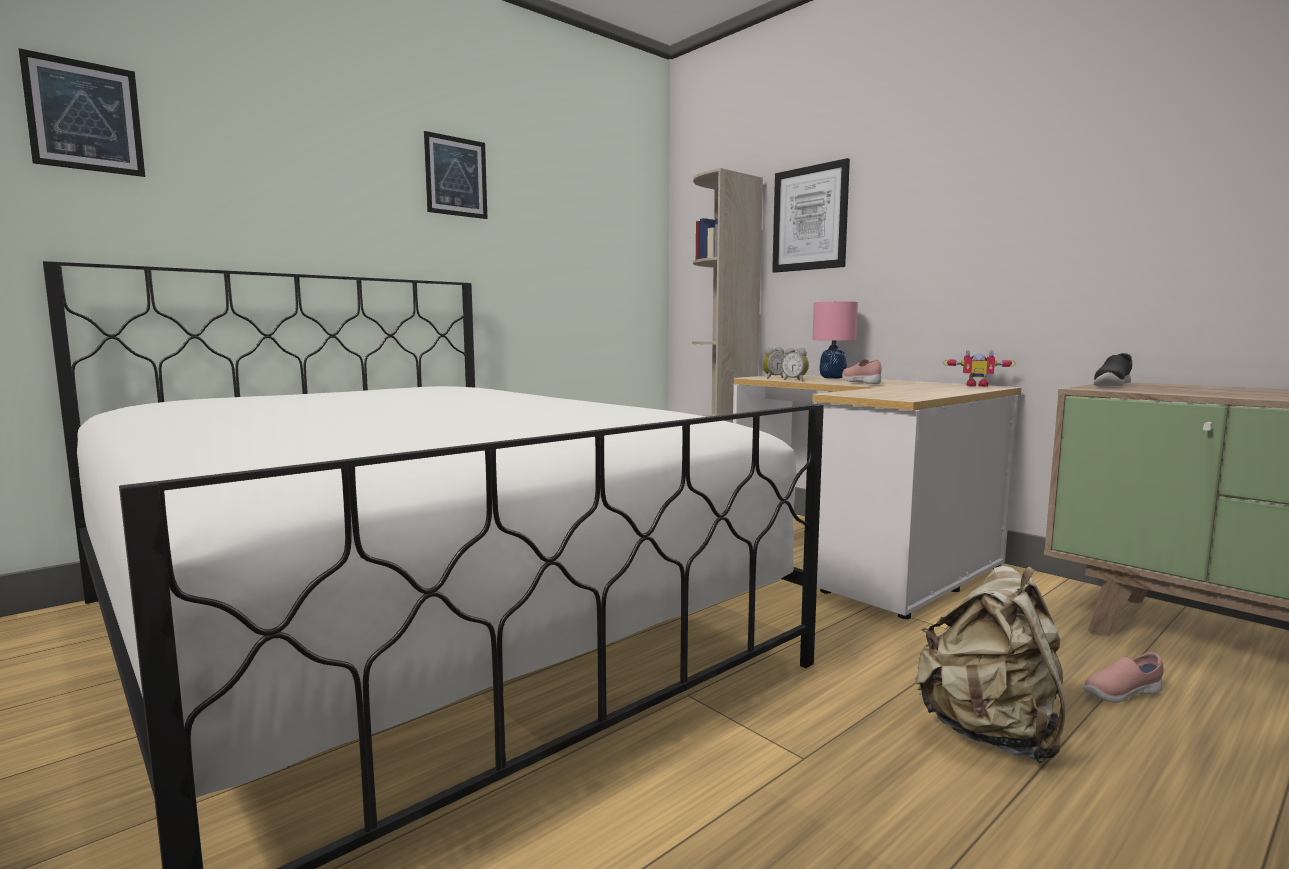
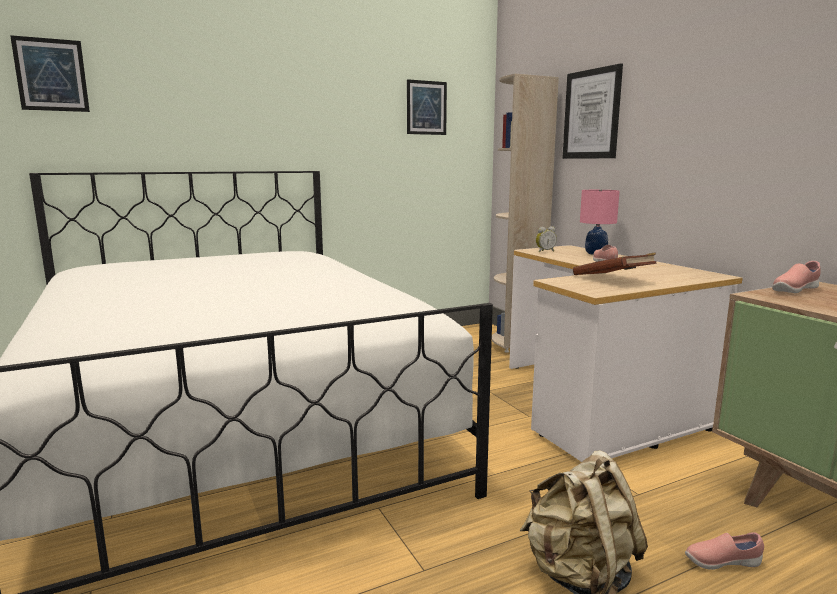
camera: 15 degrees right, 5 degrees up
(456, 176) = (309, 90): picture -> picture (426, 108)
(795, 380) = (557, 256): alarm clock -> none
(899, 391) = (613, 279): none -> brown book
(976, 385) = (702, 273): toy robot -> none
(1112, 385) = (794, 291): black shoe -> pink shoe

